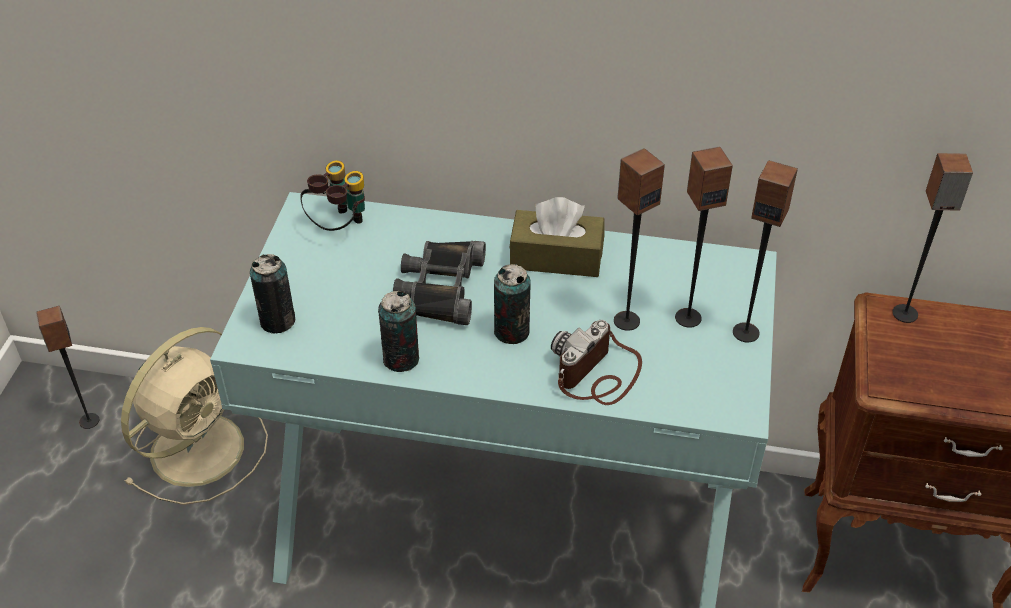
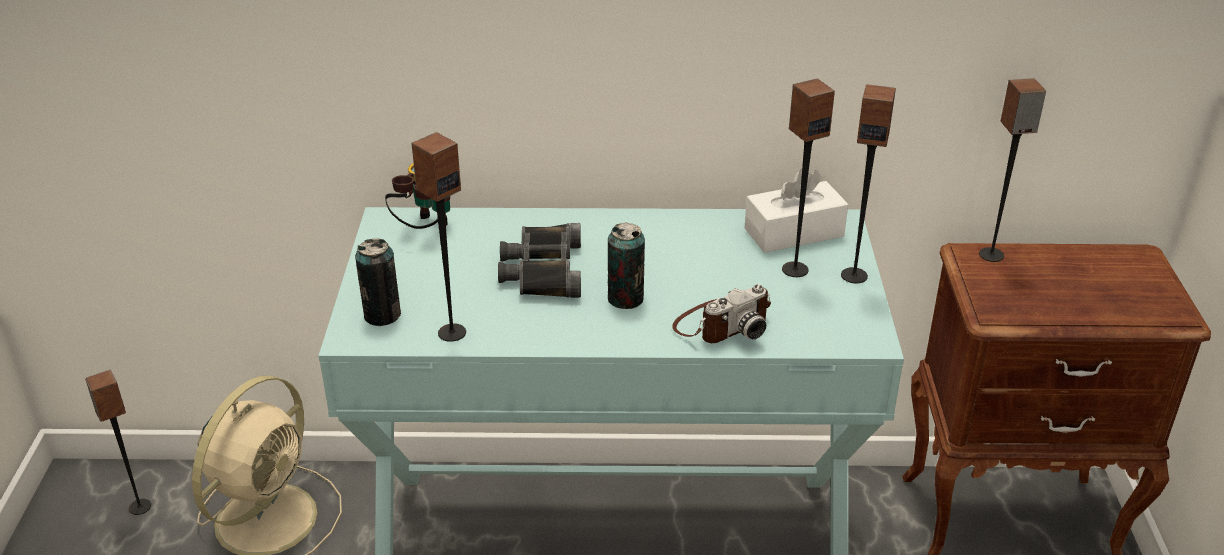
camera: 10 degrees left, 10 degrees down
(401, 359) = (520, 333): can -> none
(556, 257) = (651, 234): brown tissue box -> none
(598, 374) = (722, 324): camera -> camera turned 150 degrees counterclockwise
(626, 320) = (736, 278): speaker -> speaker (451, 332)
(699, 272) = (794, 232): none -> white tissue box

